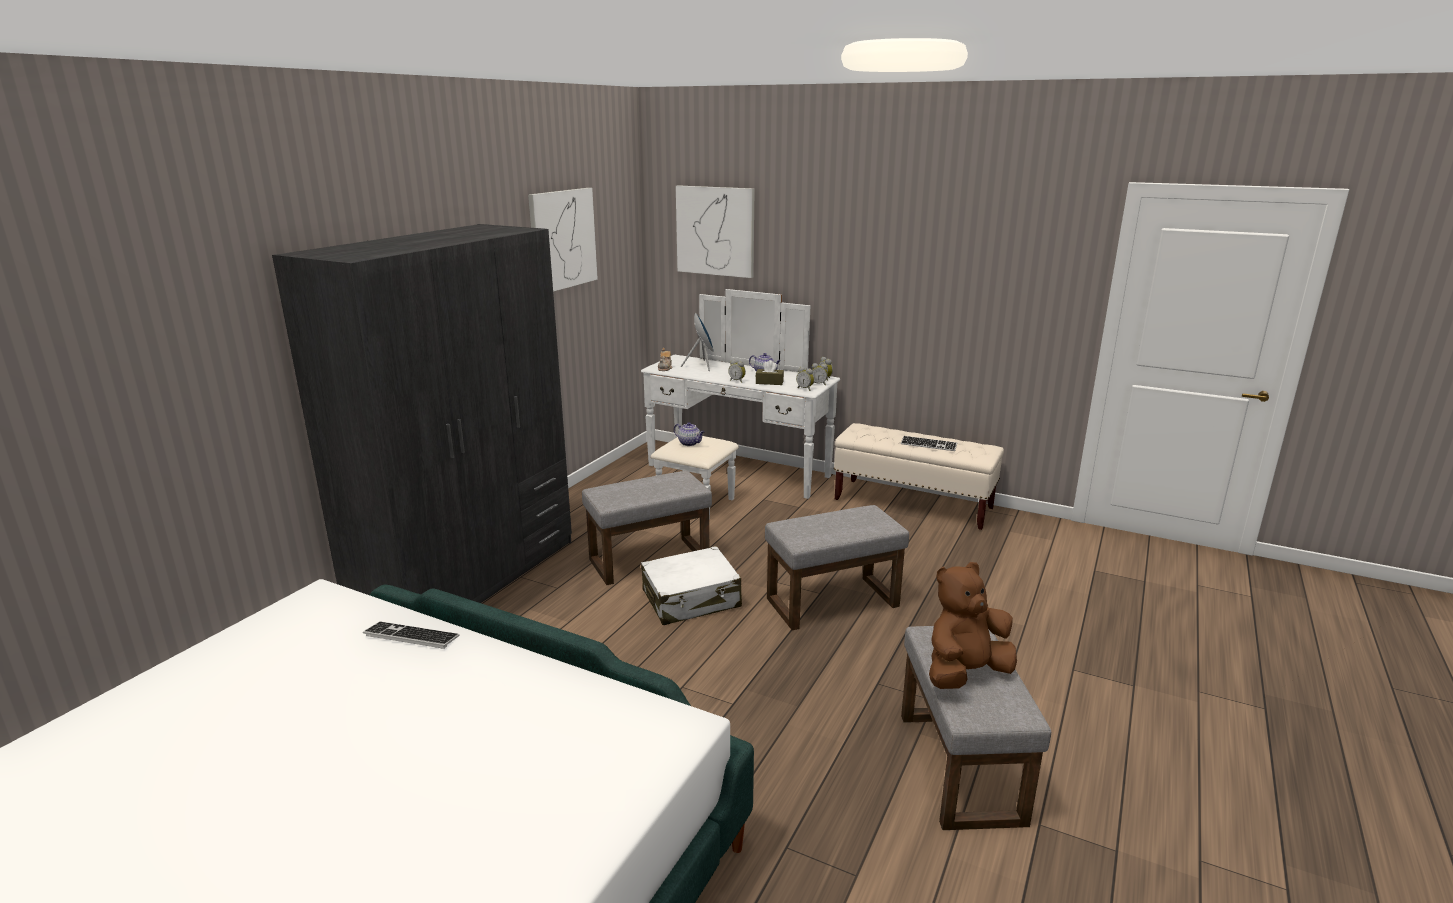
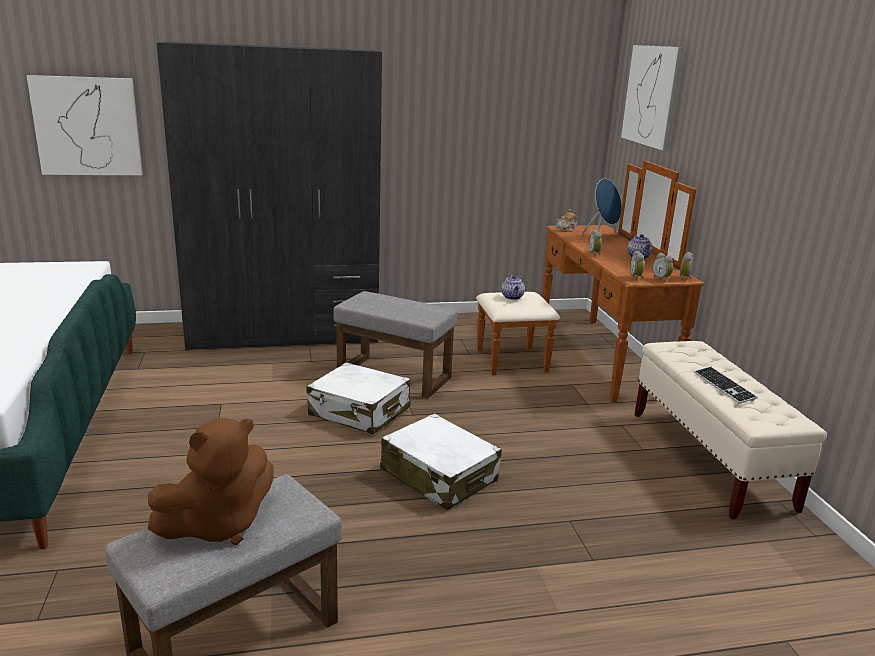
camera: 50 degrees right, 0 degrees up
(411, 636) = (53, 298): keyboard -> none
(562, 239) = (483, 82): picture -> picture (87, 126)
(729, 478) = (581, 358): white dresser -> brown dresser
(769, 382) = (619, 263): brown tissue box -> none
(831, 603) = (439, 475): grey ottoman -> white suitcase
(965, 674) = (218, 525): brown plush toy -> brown plush toy turned 120 degrees clockwise

